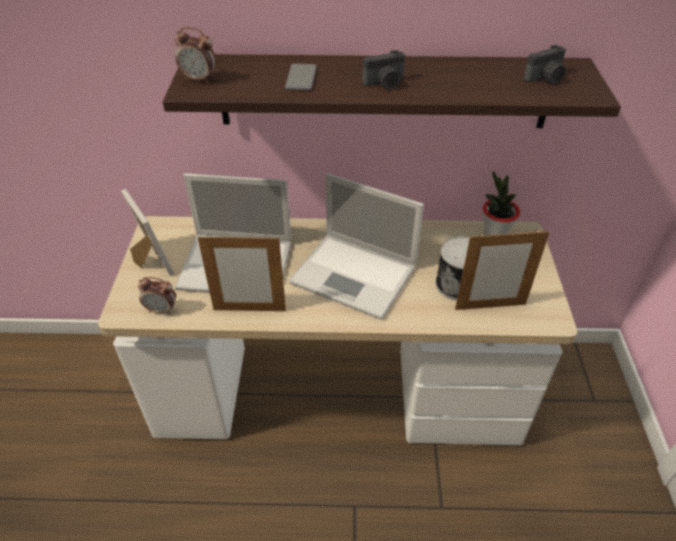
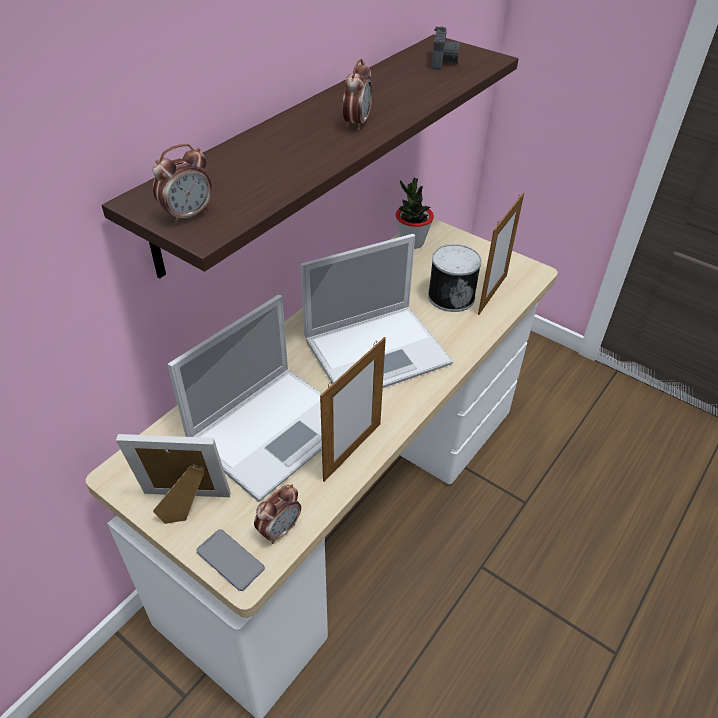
camera: 55 degrees left, 0 degrees up
(301, 78) = (281, 157): phone -> phone (230, 560)
(385, 84) = (357, 123): camera -> alarm clock

